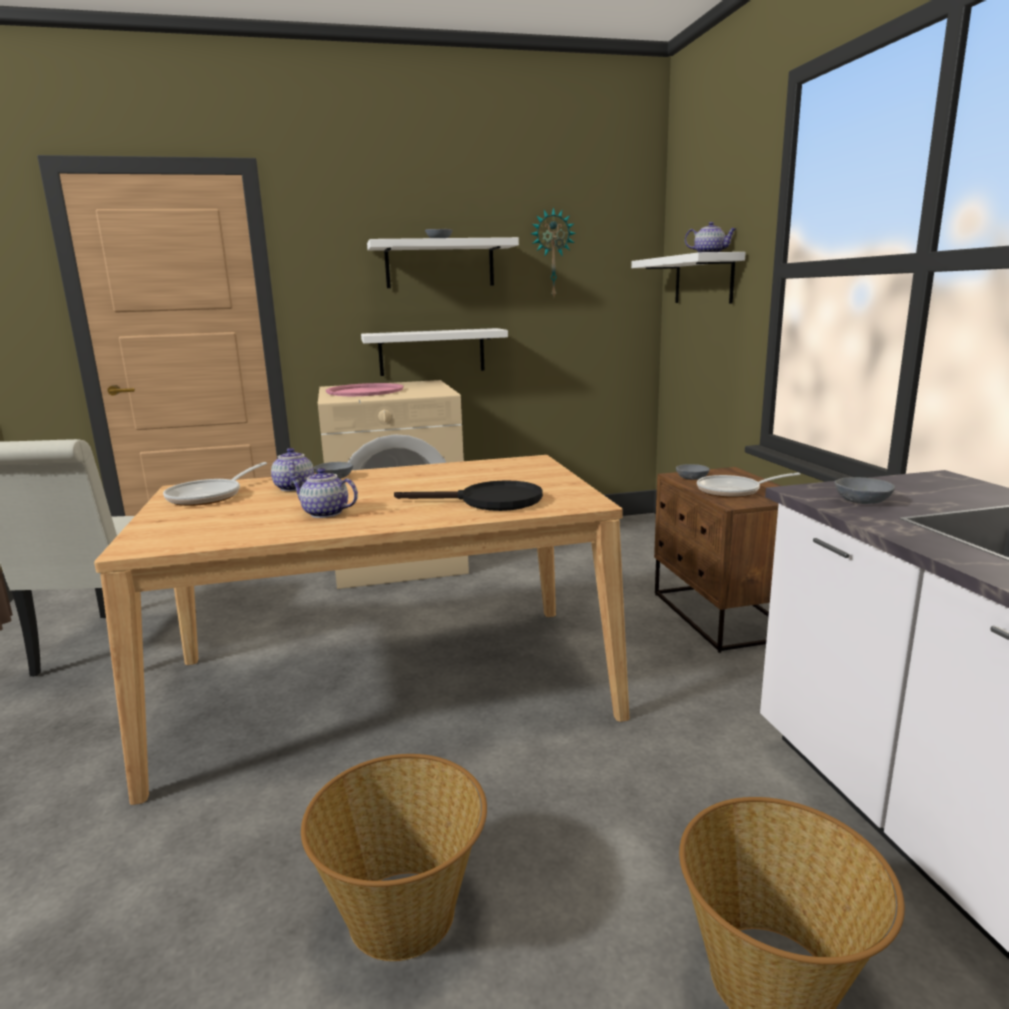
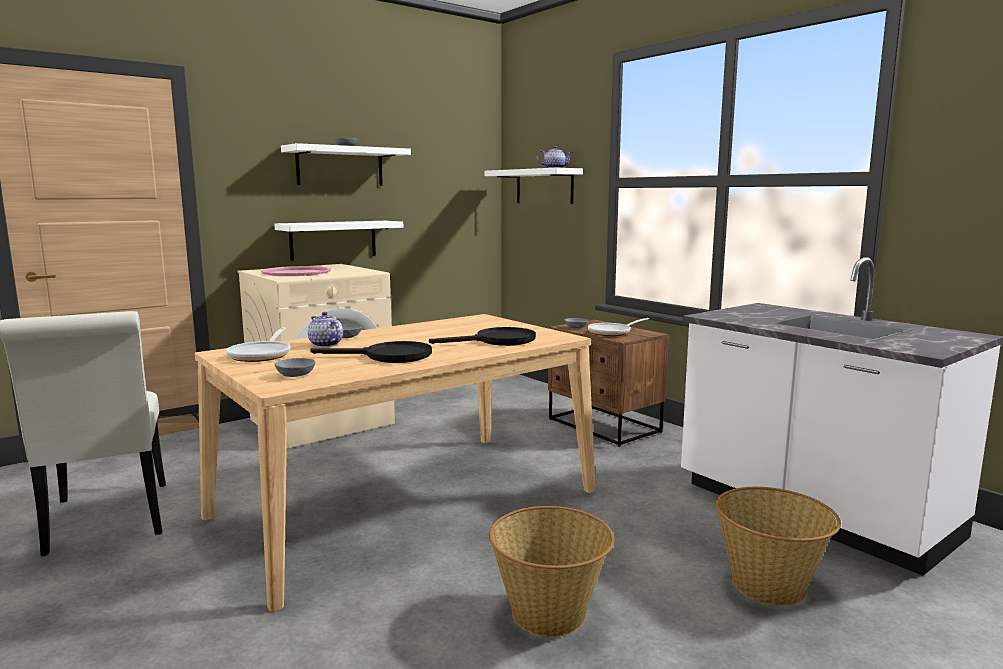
camera: 25 degrees left, 5 degrees down
(324, 513) = (388, 356): teapot -> black frying pan
(552, 254) = (425, 162): wall clock -> none
(864, 501) = (742, 318): grey bowl -> grey bowl (296, 375)

